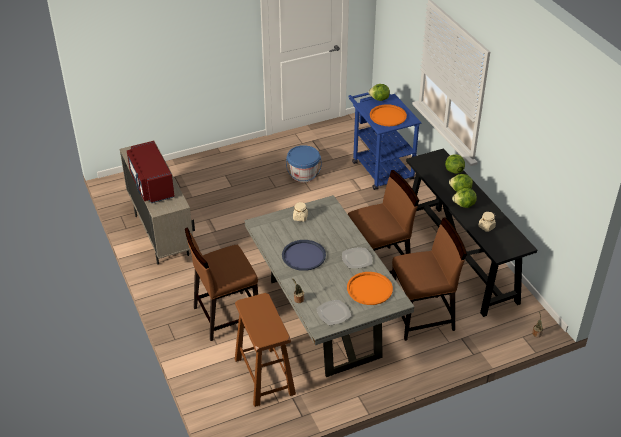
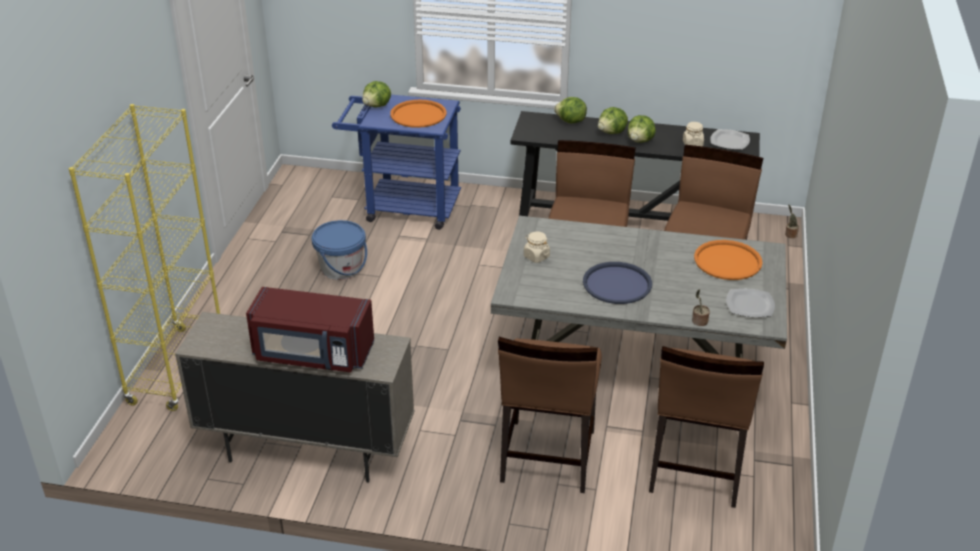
camera: 55 degrees left, 5 degrees down
(180, 168) = (177, 369): none -> yellow bookcase
(264, 376) = (695, 468): brown stool -> brown chair
(356, 259) = (662, 248): plate -> plate (729, 141)

